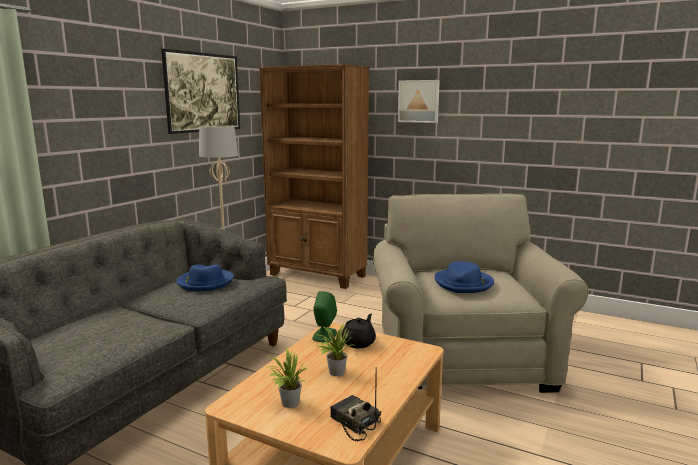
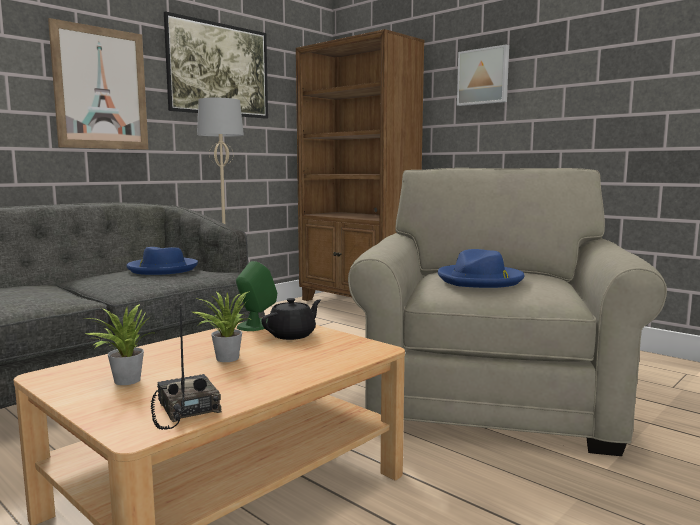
camera: 15 degrees right, 5 degrees down
(118, 123) = (101, 88): none -> picture

